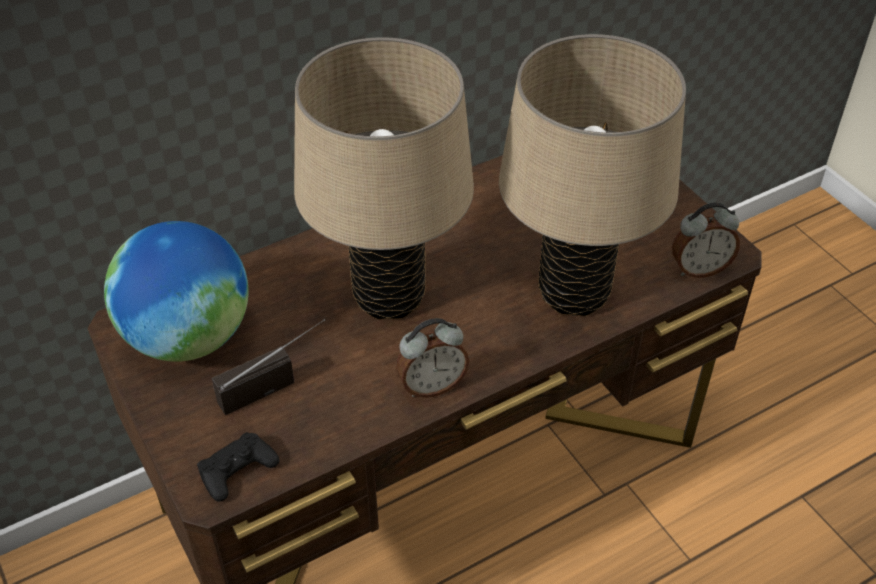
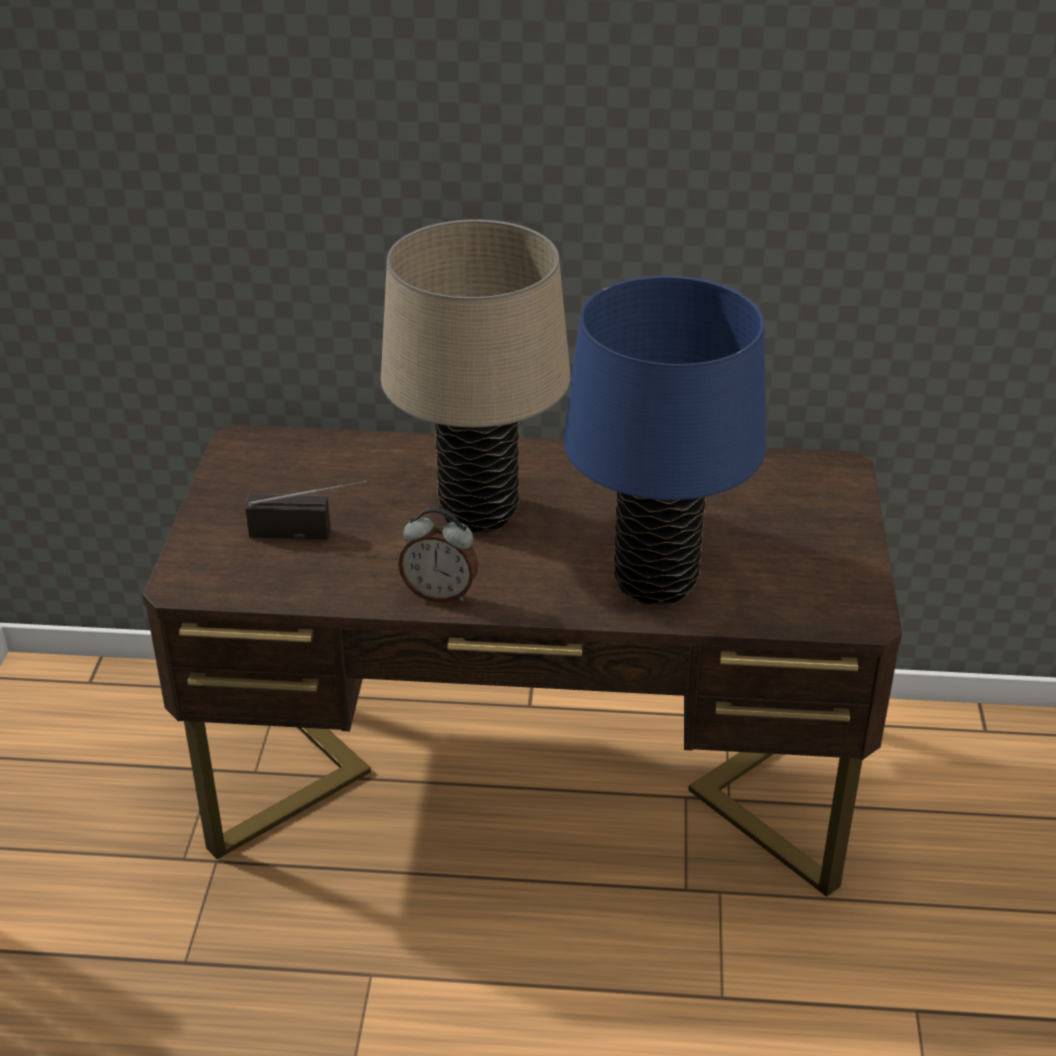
camera: 35 degrees right, 10 degrees down
(189, 338) = (281, 472): globe -> none
(237, 470) = (217, 579): black game controller -> none
(573, 293) = (655, 582): beige table lamp -> blue table lamp
(699, 269) = (812, 617): alarm clock -> none

